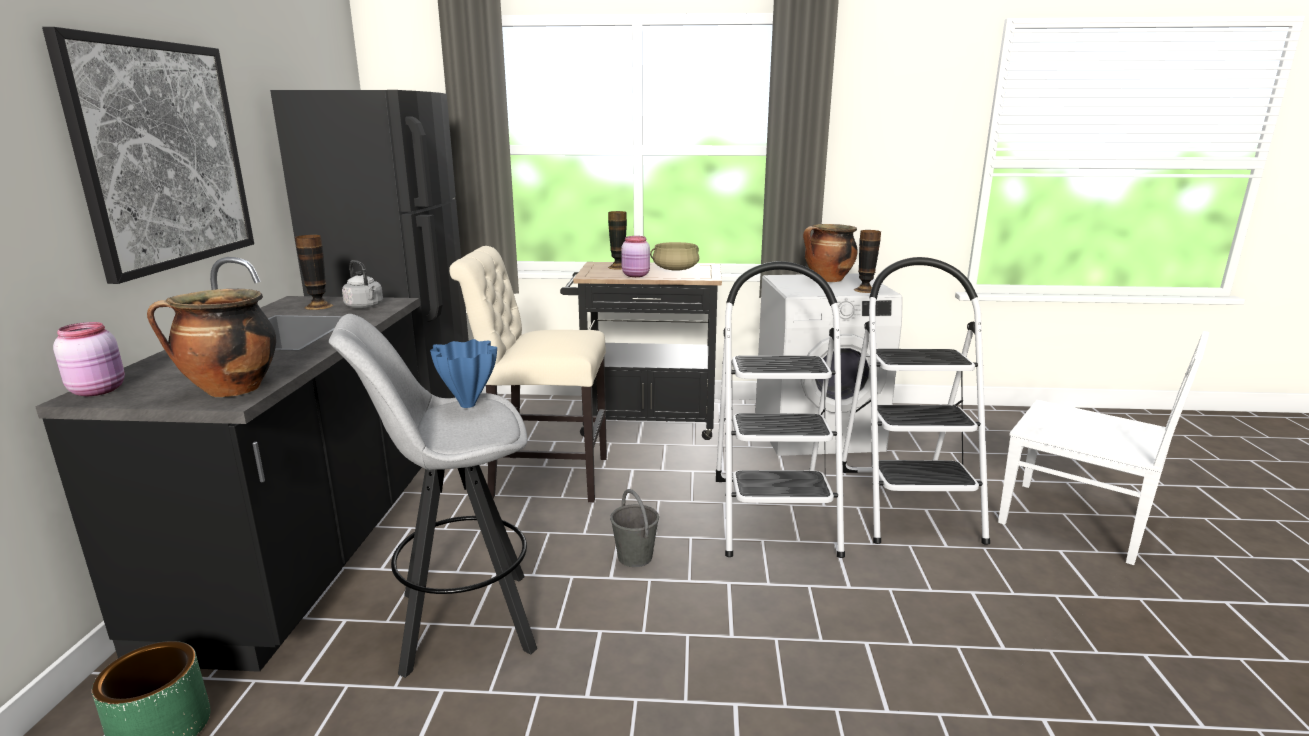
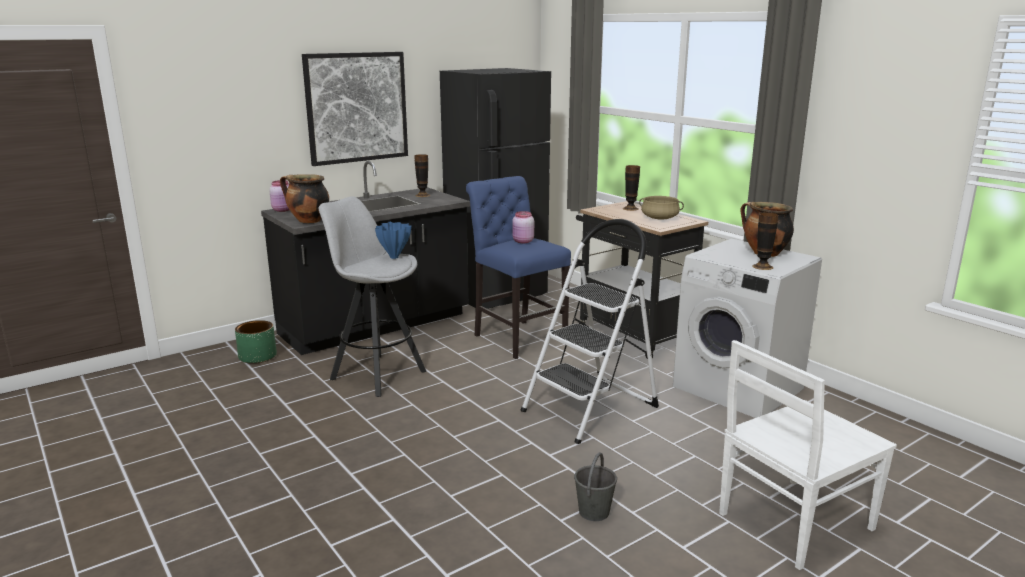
camera: 50 degrees right, 0 degrees up
(365, 307) = (437, 200): grey kettle -> none
(542, 477) = (517, 337): beige stool -> blue stool
(634, 557) = (483, 388): grey bucket -> grey bucket (594, 511)
(636, 275) = (620, 216): pink jar -> pink jar (523, 241)
(906, 502) = (691, 446): step ladder -> none
(1078, 522) = (792, 522): white chair -> white chair turned 60 degrees clockwise

